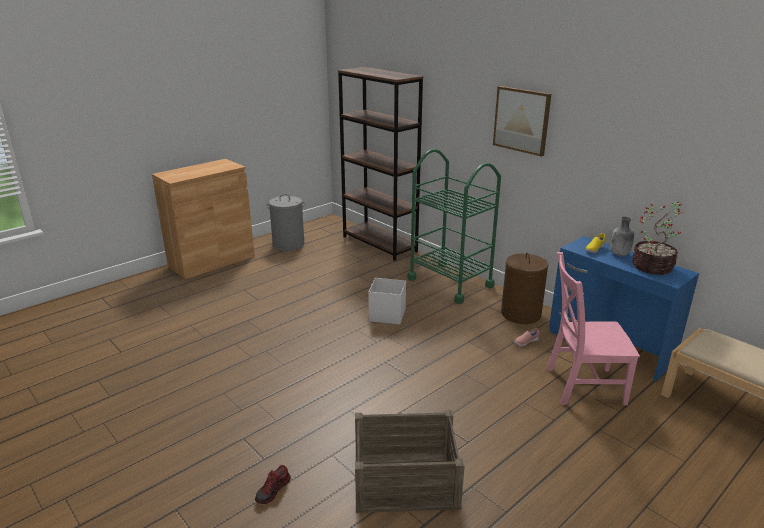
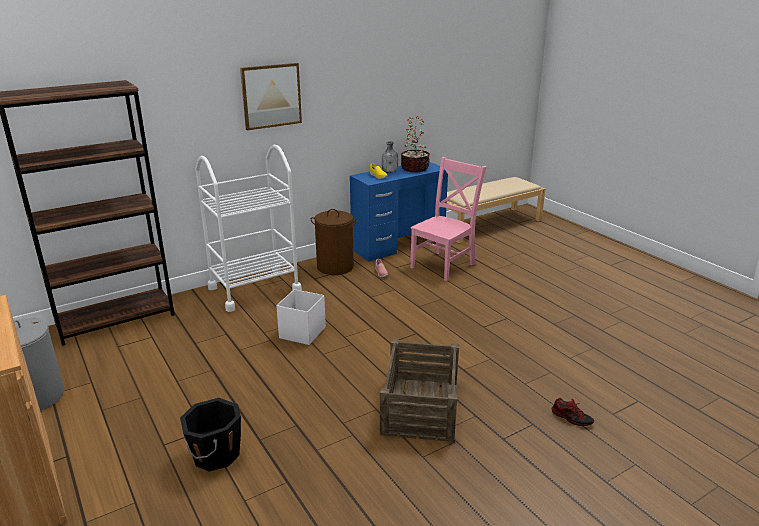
camera: 80 degrees left, 0 degrees up
(233, 308) = (215, 454): none -> black bucket
(405, 479) = (549, 350): crate -> crate (419, 407)
(450, 282) = (254, 289): green cart -> white cart
(581, 385) = (444, 265): pink chair -> pink chair turned 150 degrees counterclockwise

